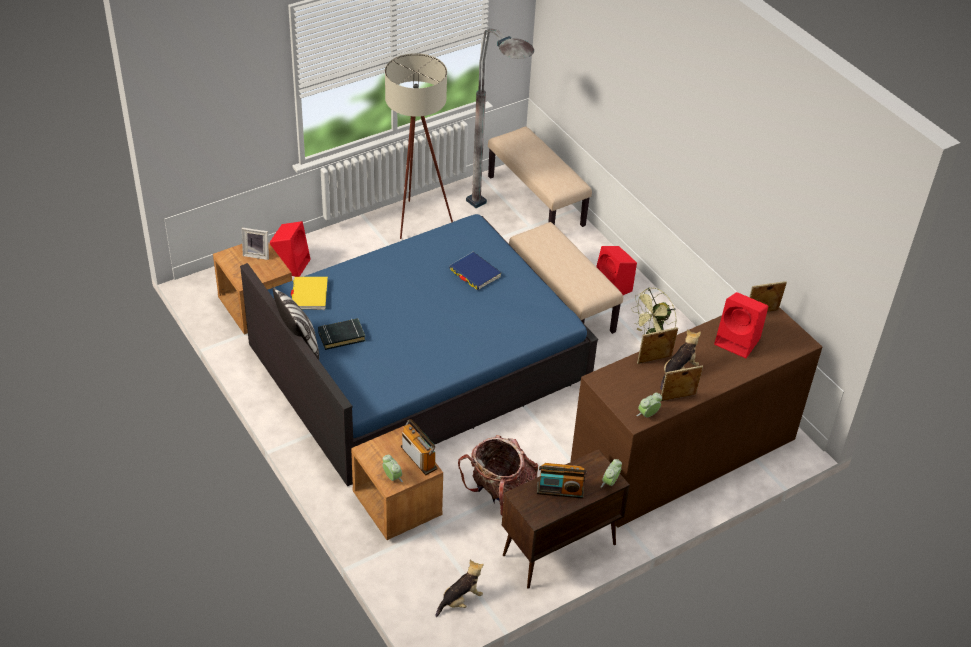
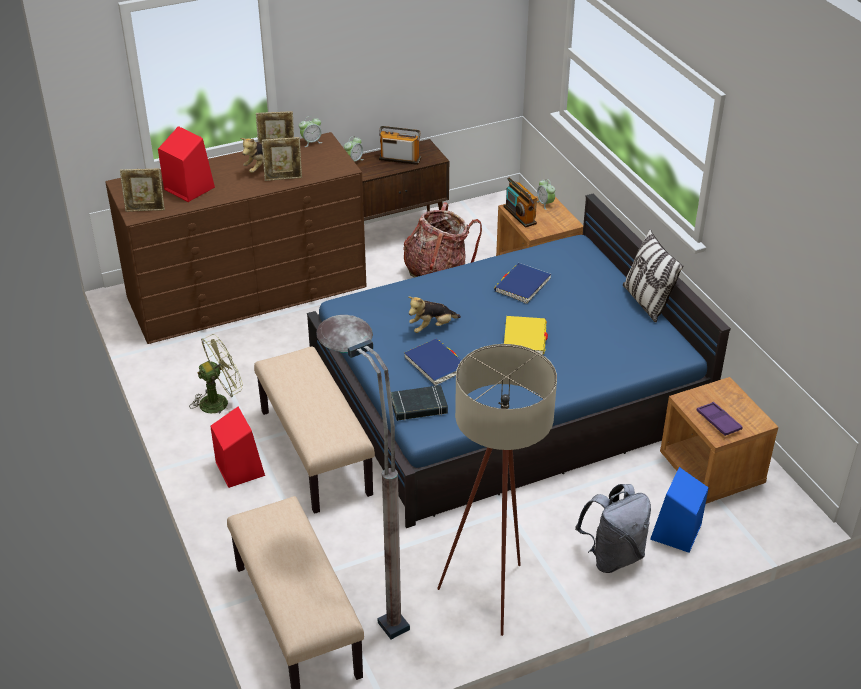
camera: 170 degrees left, 5 degrees down
(257, 254) = (718, 421): picture frame -> purple tray
(291, 264) = (675, 533): red speaker -> blue speaker
(310, 295) = (641, 351): yellow book -> yellow book (524, 338)
(337, 247) = (613, 556): none -> grey backpack
(341, 336) = (599, 305): black book -> black book (419, 407)
(410, 352) = (522, 285): none -> blue book
(460, 600) = (486, 210): plush toy -> plush toy (432, 327)

